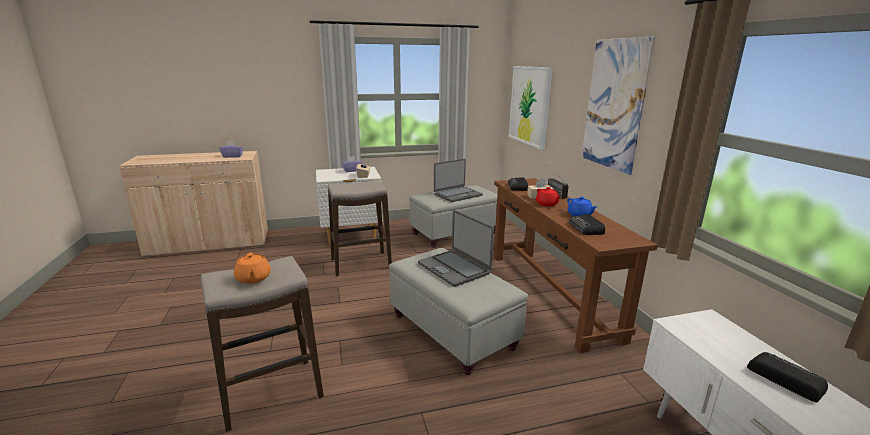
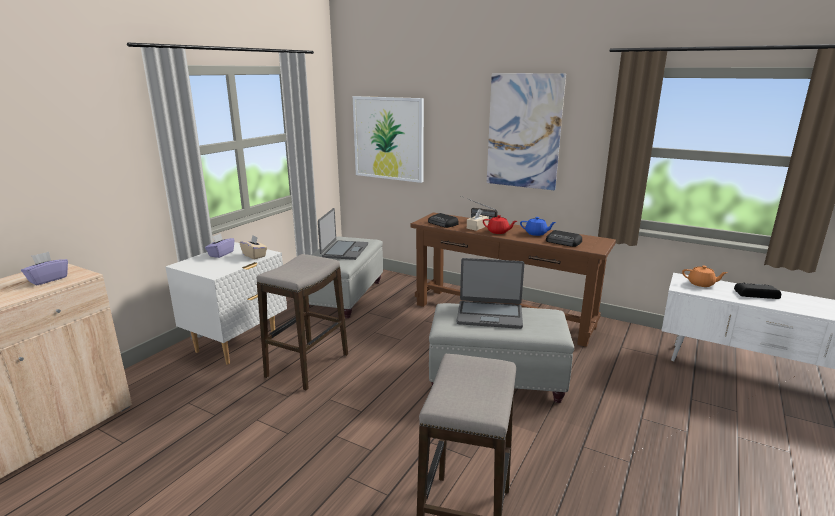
camera: 45 degrees left, 0 degrees up
(253, 278) = (479, 387): orange teapot -> orange teapot (701, 284)

